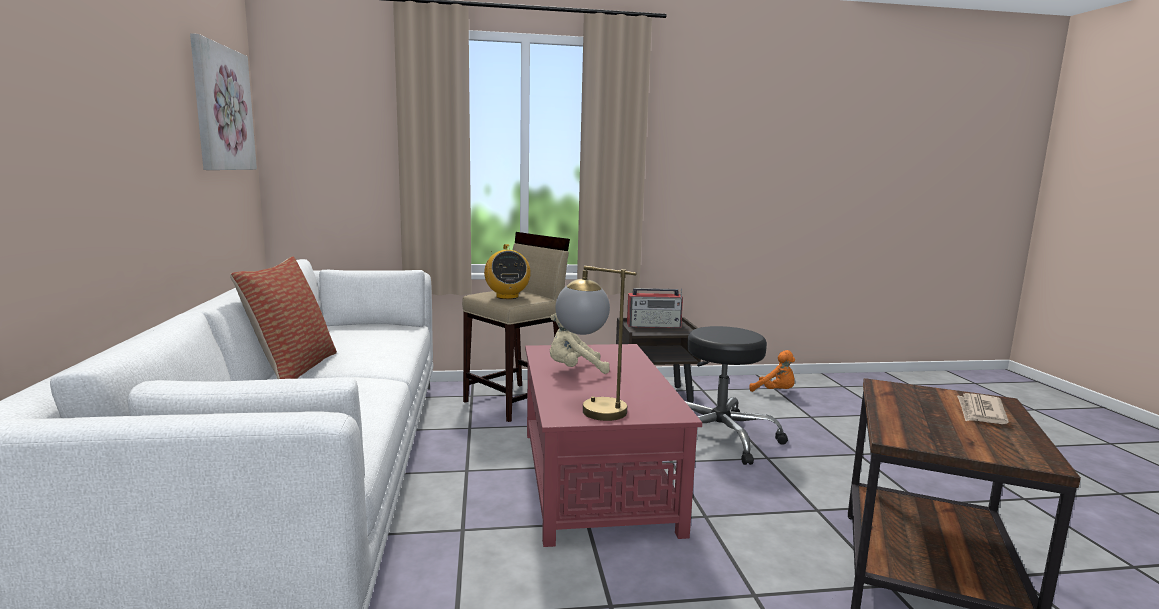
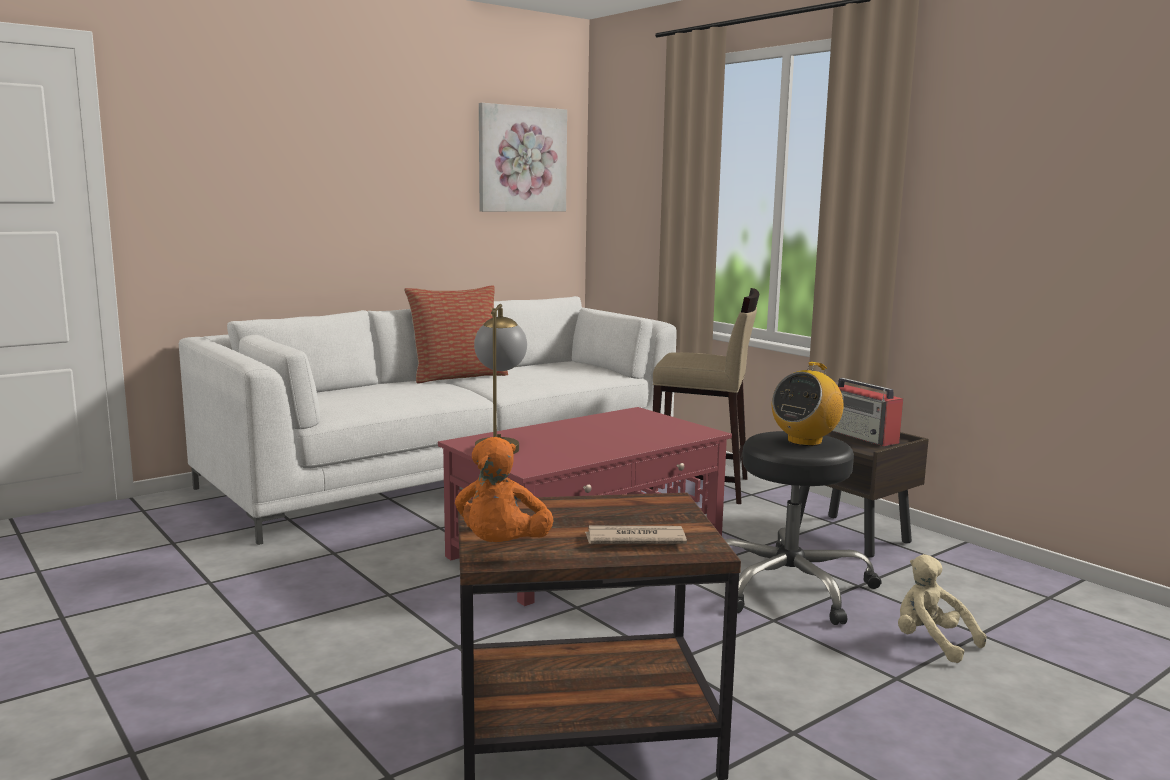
camera: 60 degrees right, 0 degrees up
(507, 297) = (682, 357): radio -> radio (804, 441)
(574, 370) = (591, 428): beige plush toy -> beige plush toy (931, 642)
(775, 392) = (1031, 600): orange plush toy -> orange plush toy (502, 548)

